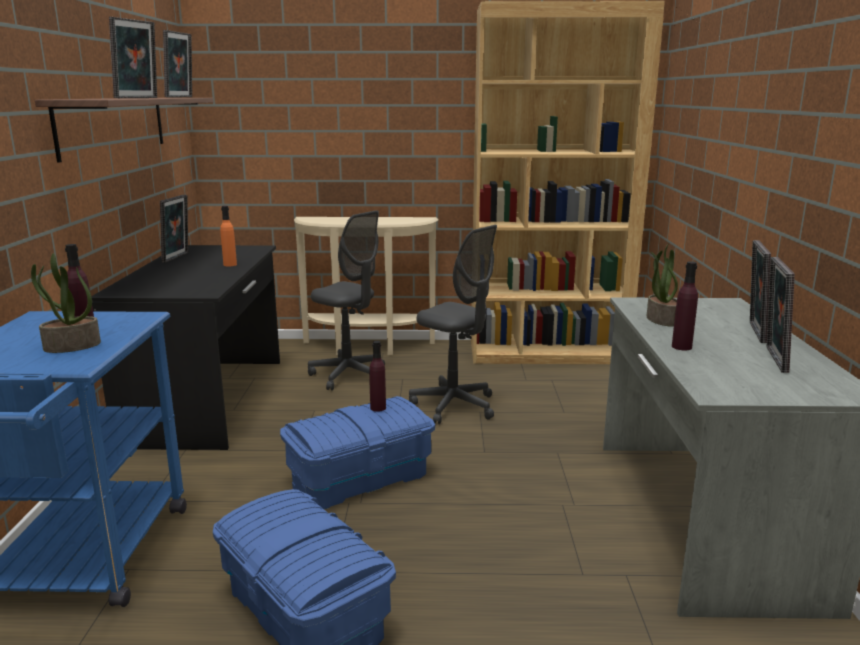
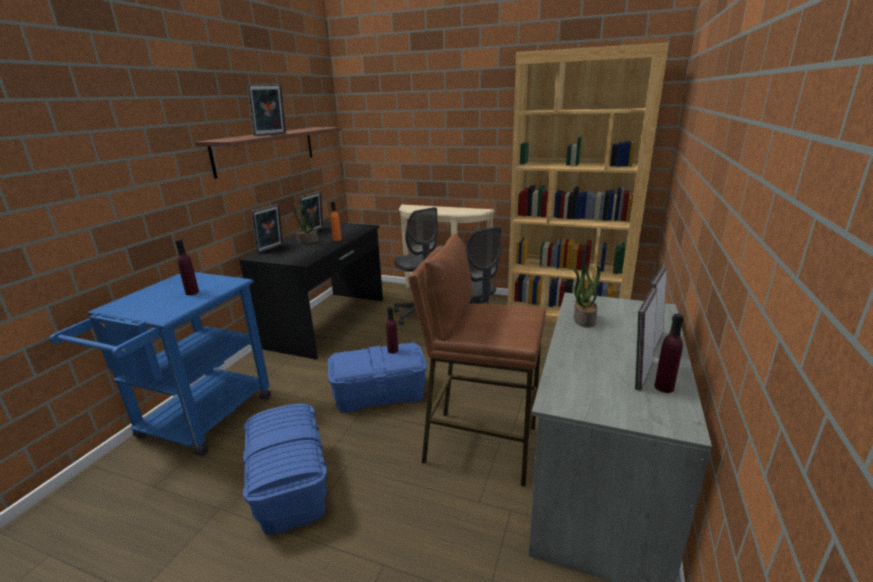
camera: 20 degrees right, 5 degrees up
(71, 346) = (176, 301): potted plant -> potted plant (307, 241)
(181, 97) = (319, 128): picture frame -> picture frame (271, 249)
(540, 512) = (480, 444): none -> brown stool
(681, 347) = (574, 349): purple bottle -> purple bottle (664, 387)

